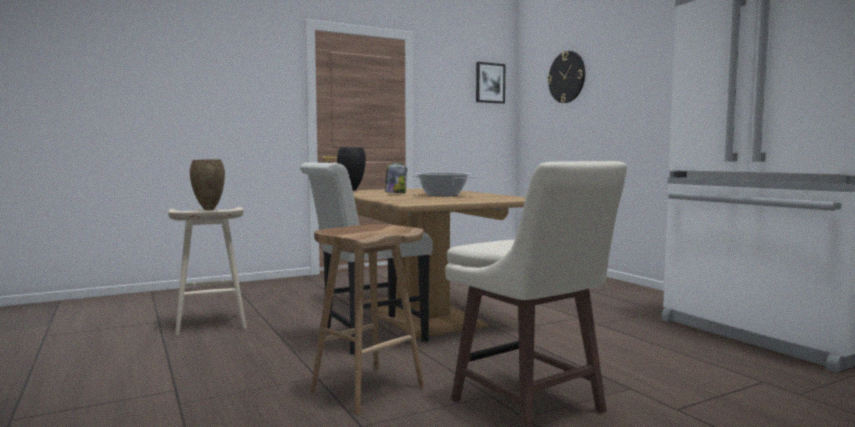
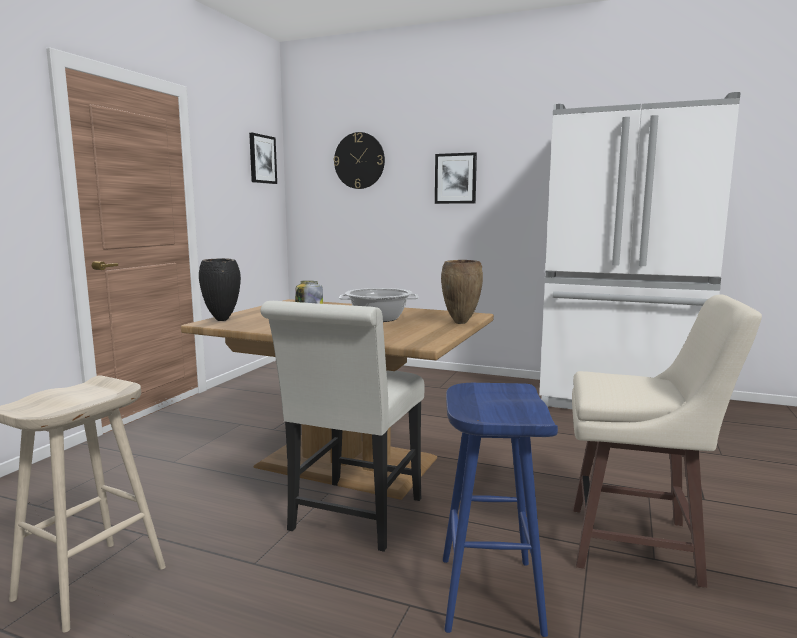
camera: 40 degrees left, 5 degrees up
(208, 209) = (67, 395): brown vase -> brown vase (460, 323)
(368, 388) = (488, 593): brown stool -> blue stool
(641, 85) = (455, 178): none -> picture

